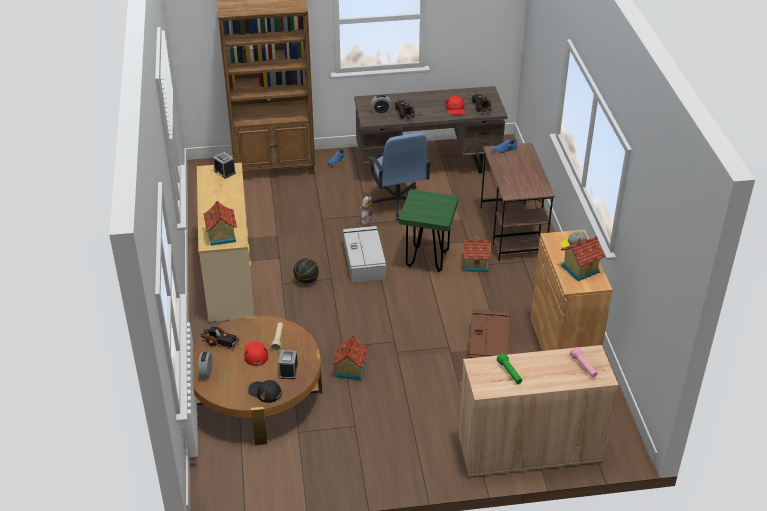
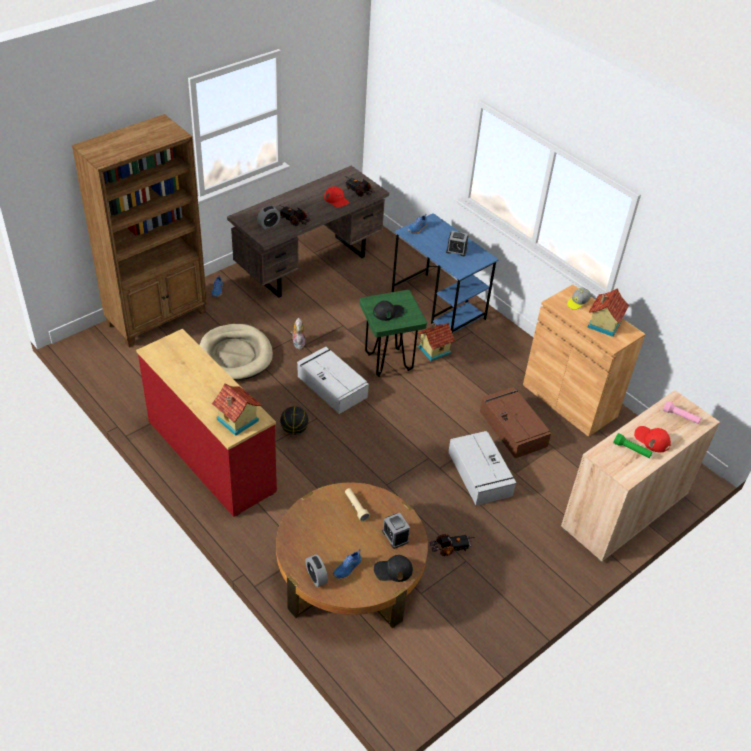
camera: 35 degrees left, 5 degrees up
(220, 342) = (302, 537): toy truck -> toy truck (450, 548)
(224, 172) = (174, 345): alarm clock -> alarm clock (456, 250)
(228, 275) = (210, 456): beige dresser -> red dresser
(233, 377) = (348, 569): none -> blue shoe
(255, 354) = (348, 533): red cap -> red cap (651, 439)
(309, 212) = (235, 355): none -> beige dog bed
(350, 370) = (413, 505): toy house -> none
(397, 202) = (313, 314): blue office chair -> none
(423, 207) = (388, 312): none -> black cap
(426, 370) = (480, 475): none -> grey storage box
(512, 231) = (438, 306): brown desk -> blue desk

